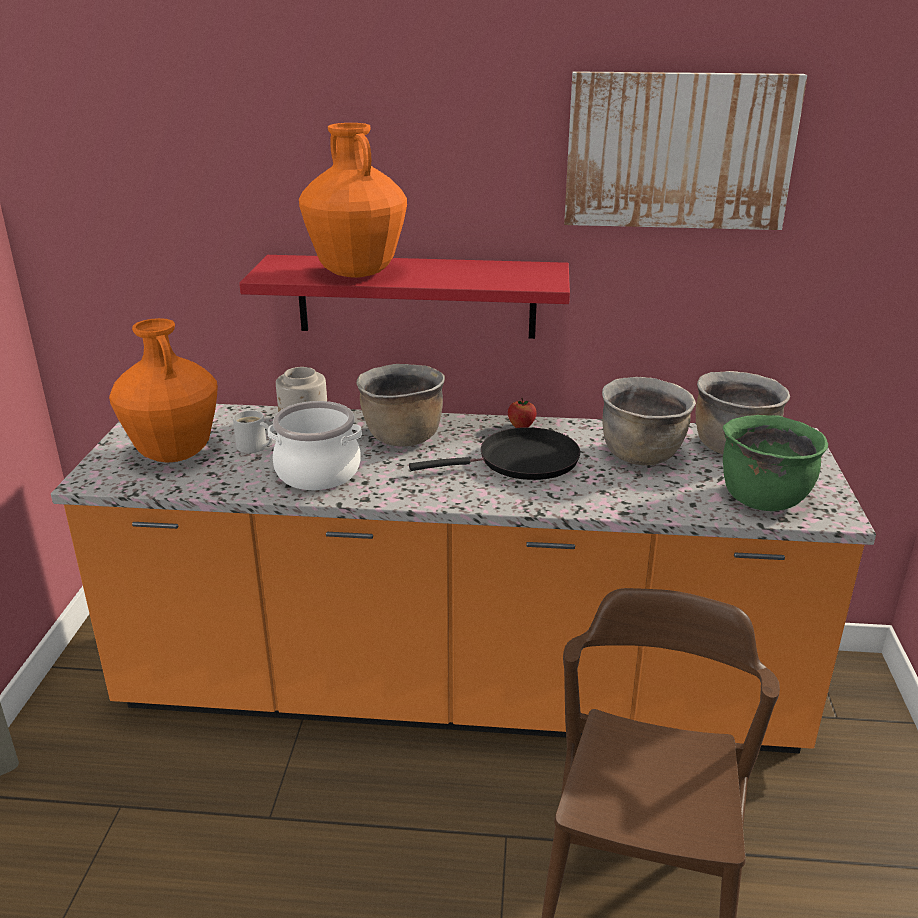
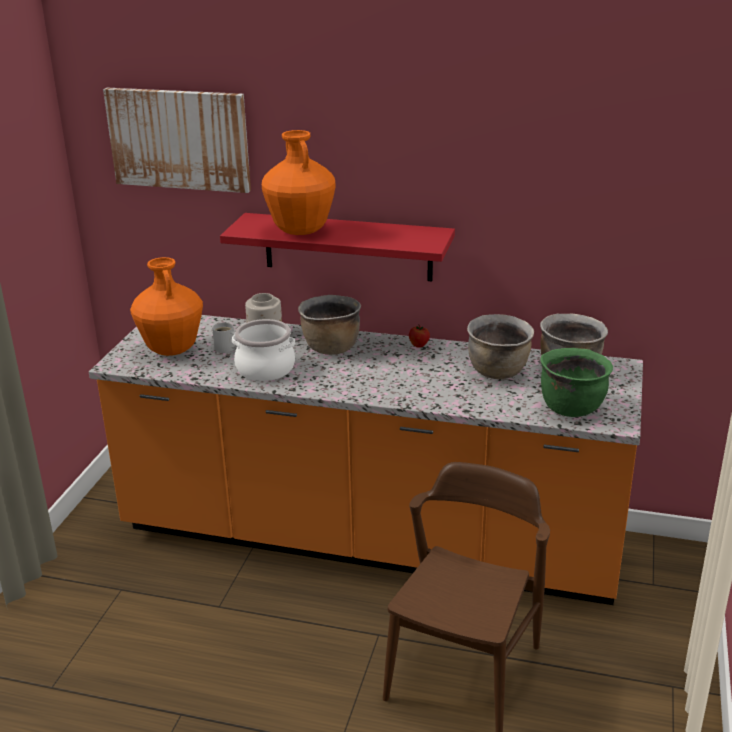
camera: 10 degrees right, 0 degrees up
(522, 461) = (409, 370): black frying pan -> none
(678, 151) = (530, 154): picture -> picture (179, 139)

